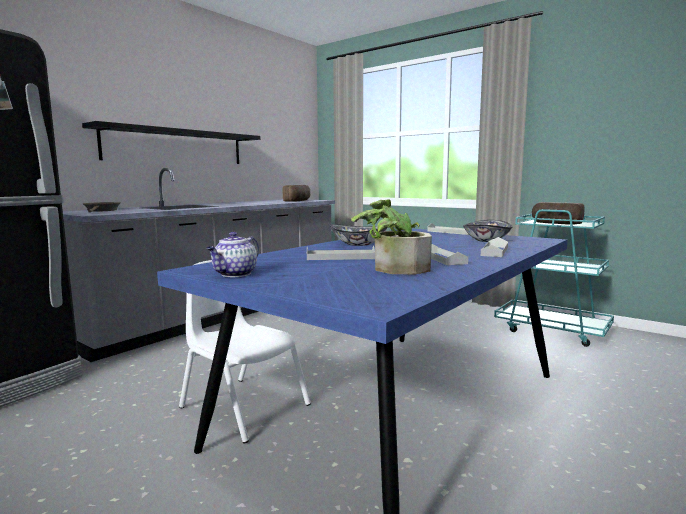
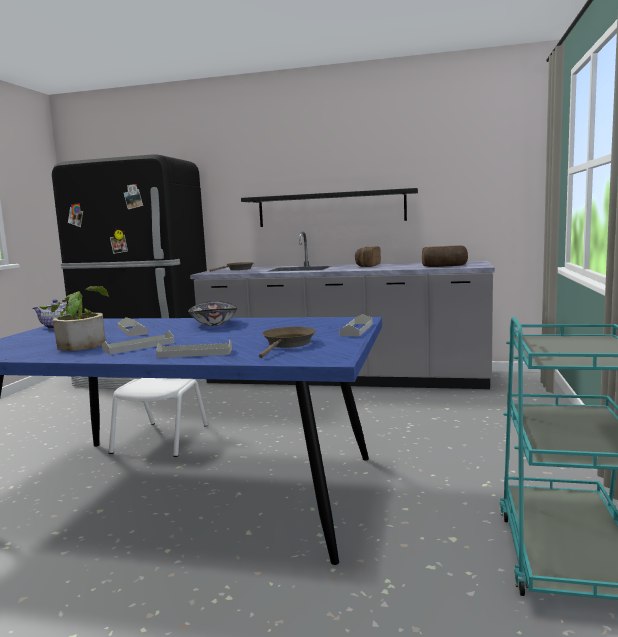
camera: 65 degrees right, 0 degrees up
(486, 240) = (288, 344): bowl -> brown frying pan
(555, 223) = (552, 348): bread -> bread (366, 266)

